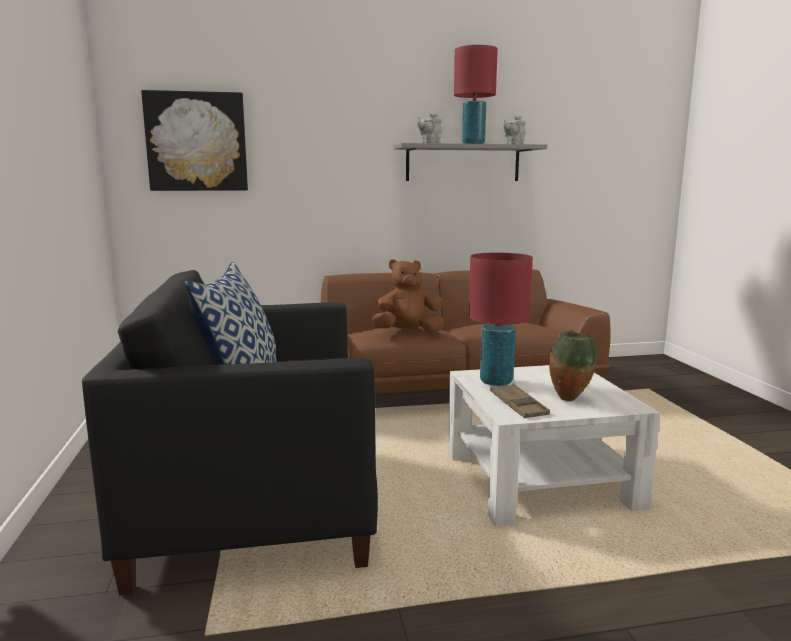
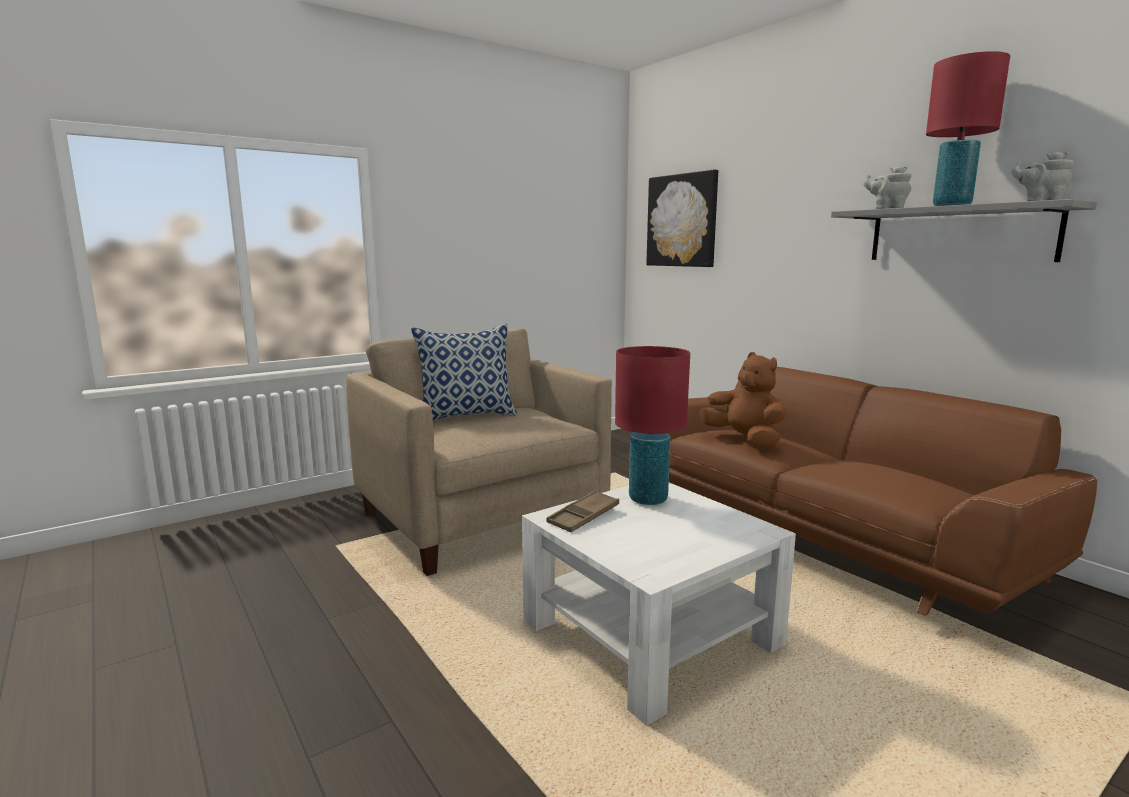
camera: 65 degrees right, 0 degrees up
(256, 508) = (482, 519): black armchair -> beige armchair
(569, 399) = (633, 538): vase -> none

